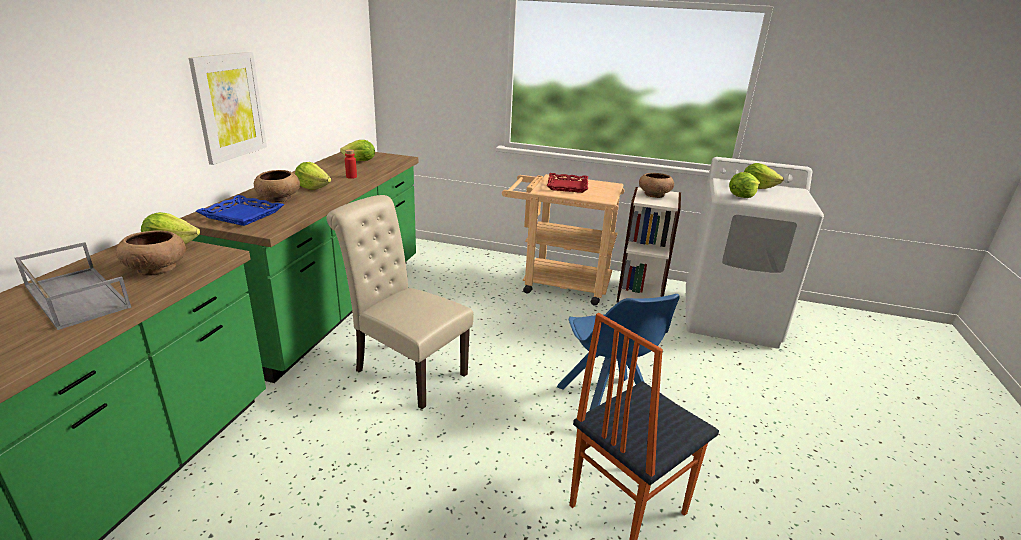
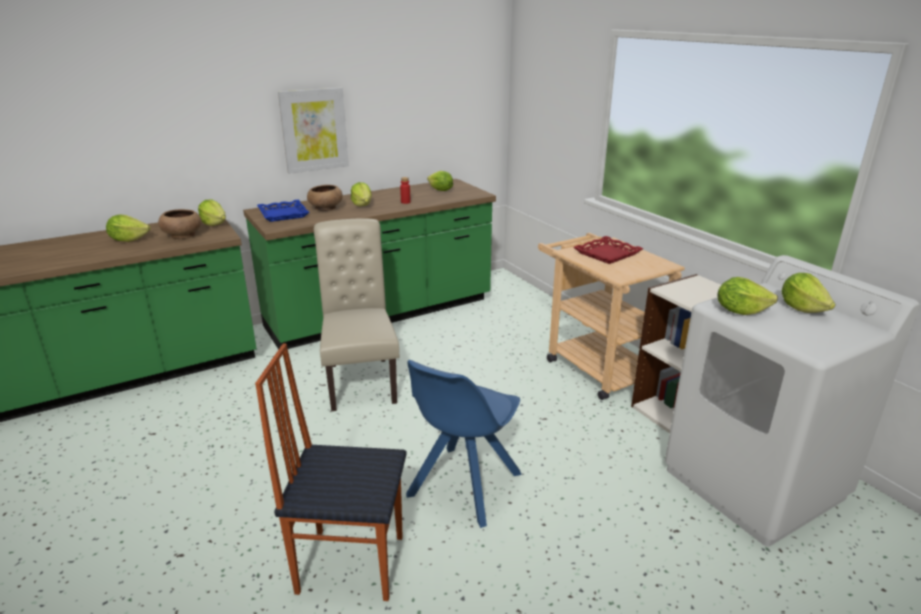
camera: 45 degrees right, 0 degrees up
(75, 297) = (128, 240): grey tray -> lettuce
(654, 195) = (697, 288): brown bowl -> none

